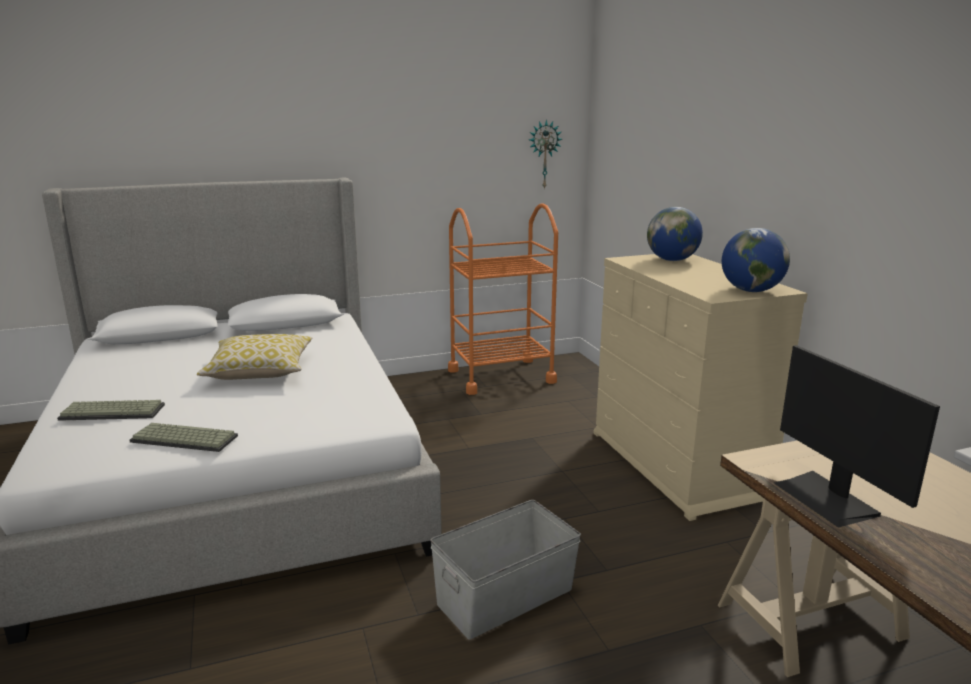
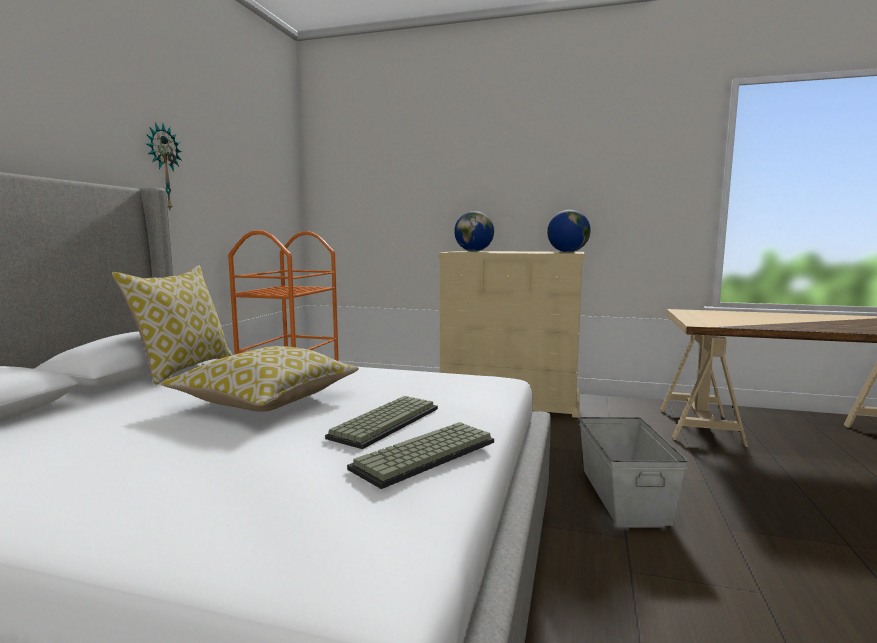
camera: 55 degrees left, 10 degrees down
(114, 411) = (231, 487): keyboard -> keyboard (385, 422)
(306, 329) = (184, 369): none -> pillow
(544, 154) = (280, 192): wall clock -> wall clock (163, 167)
(827, 498) = (753, 325): monitor -> none

